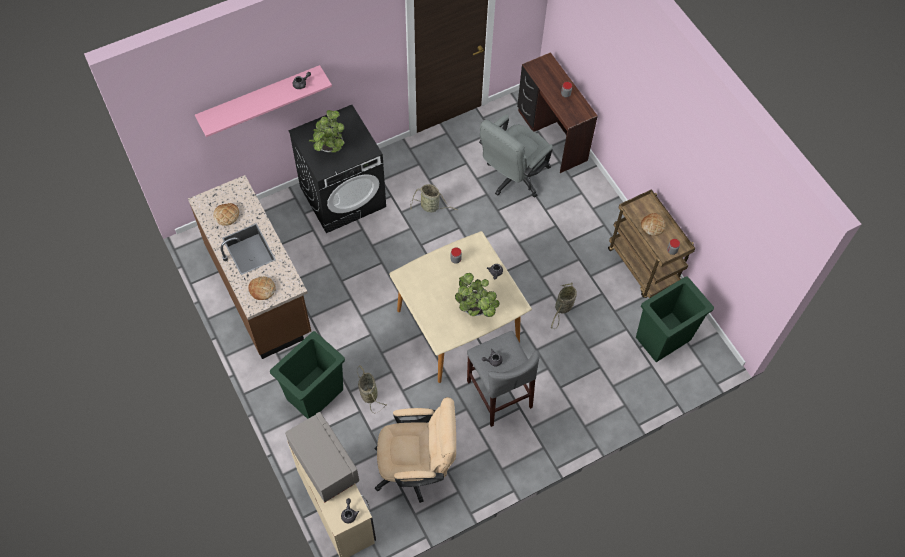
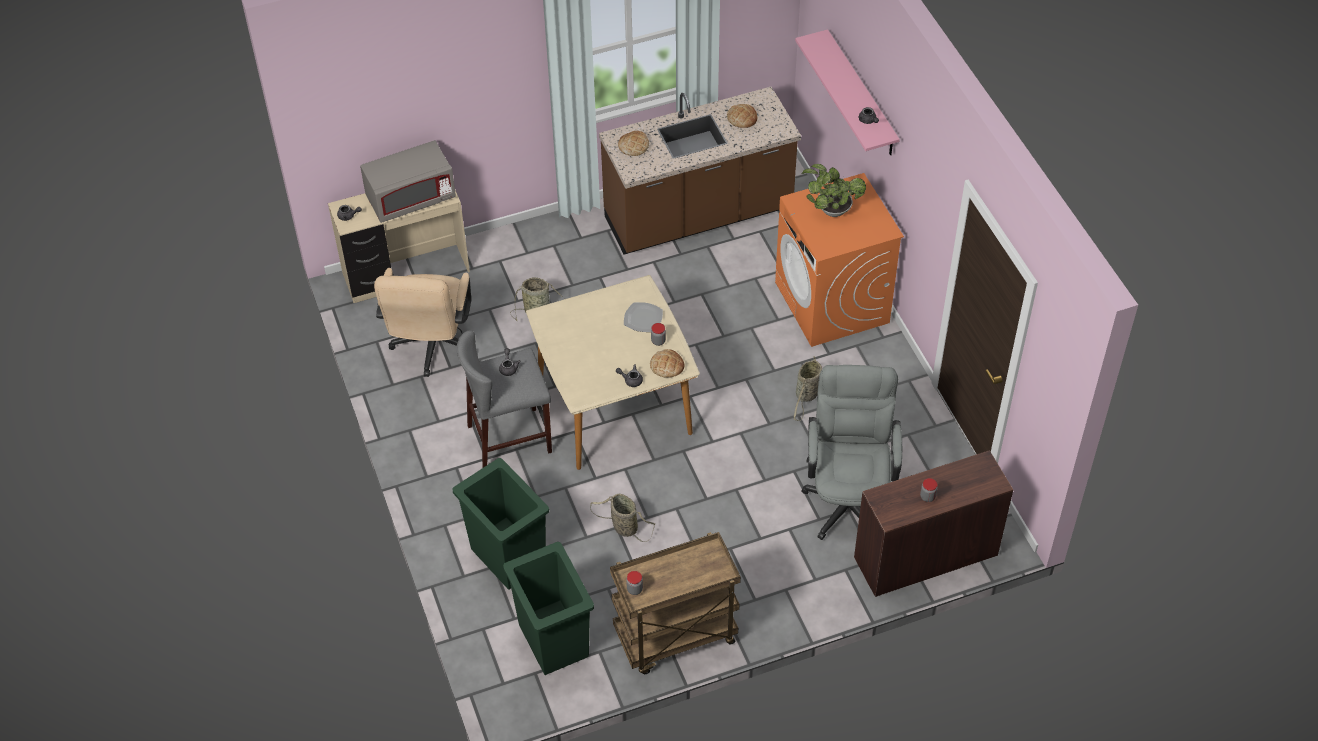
camera: 100 degrees right, 10 degrees down
(314, 395) = (548, 260): green trash can -> green trash can (508, 556)
(343, 196) = (832, 303): black washing machine -> orange washing machine
(435, 272) = (642, 318): none -> plate
(476, 309) = (580, 354): potted plant -> none
(513, 178) = (848, 496): grey office chair -> grey office chair turned 45 degrees clockwise
(652, 226) = (680, 573): bread -> bread (667, 366)

